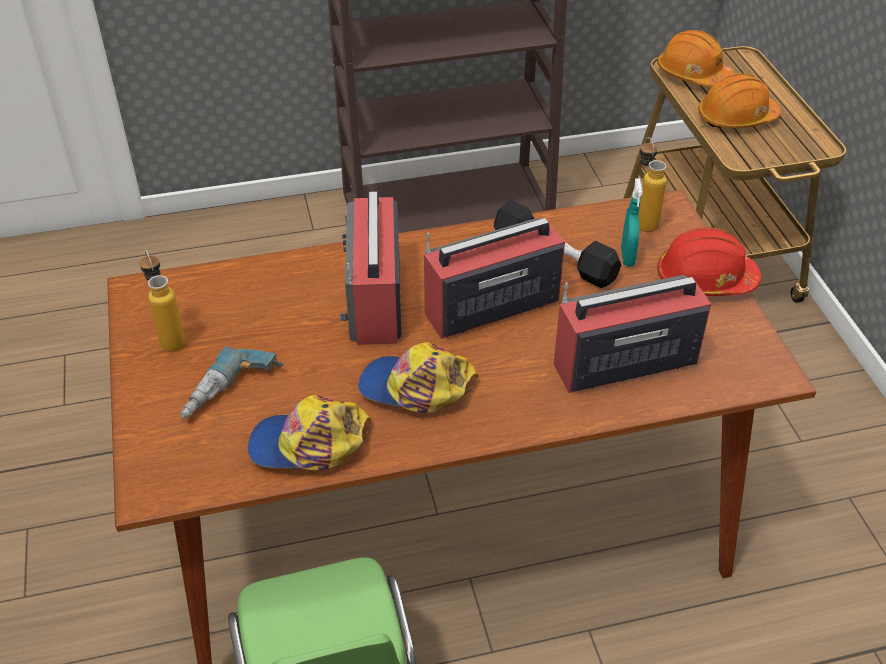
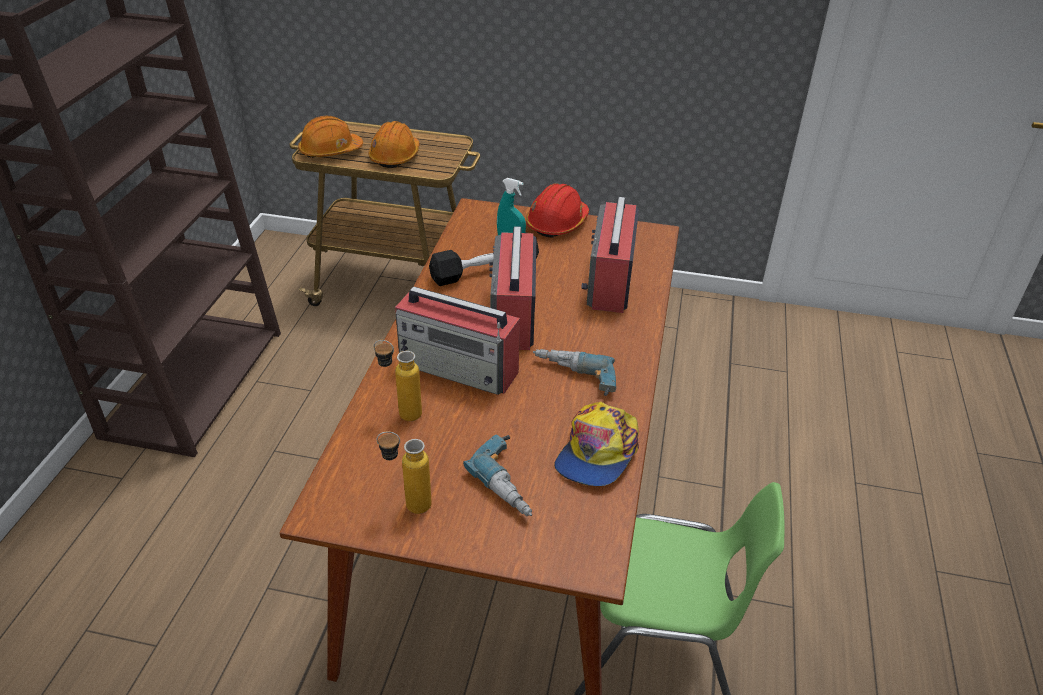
camera: 65 degrees left, 5 degrees down
(416, 388) = (572, 378): cap -> power drill
(643, 220) = (479, 223): bottle -> bottle (401, 413)

